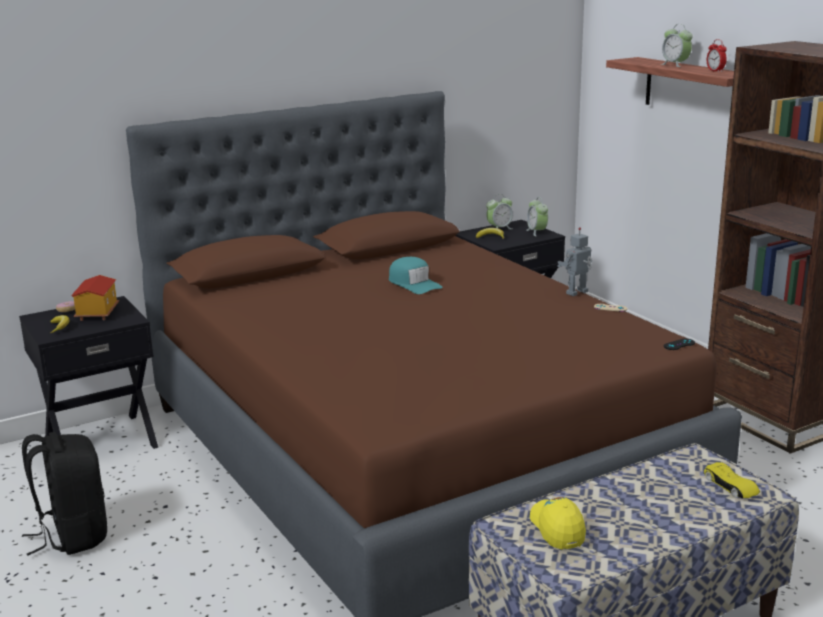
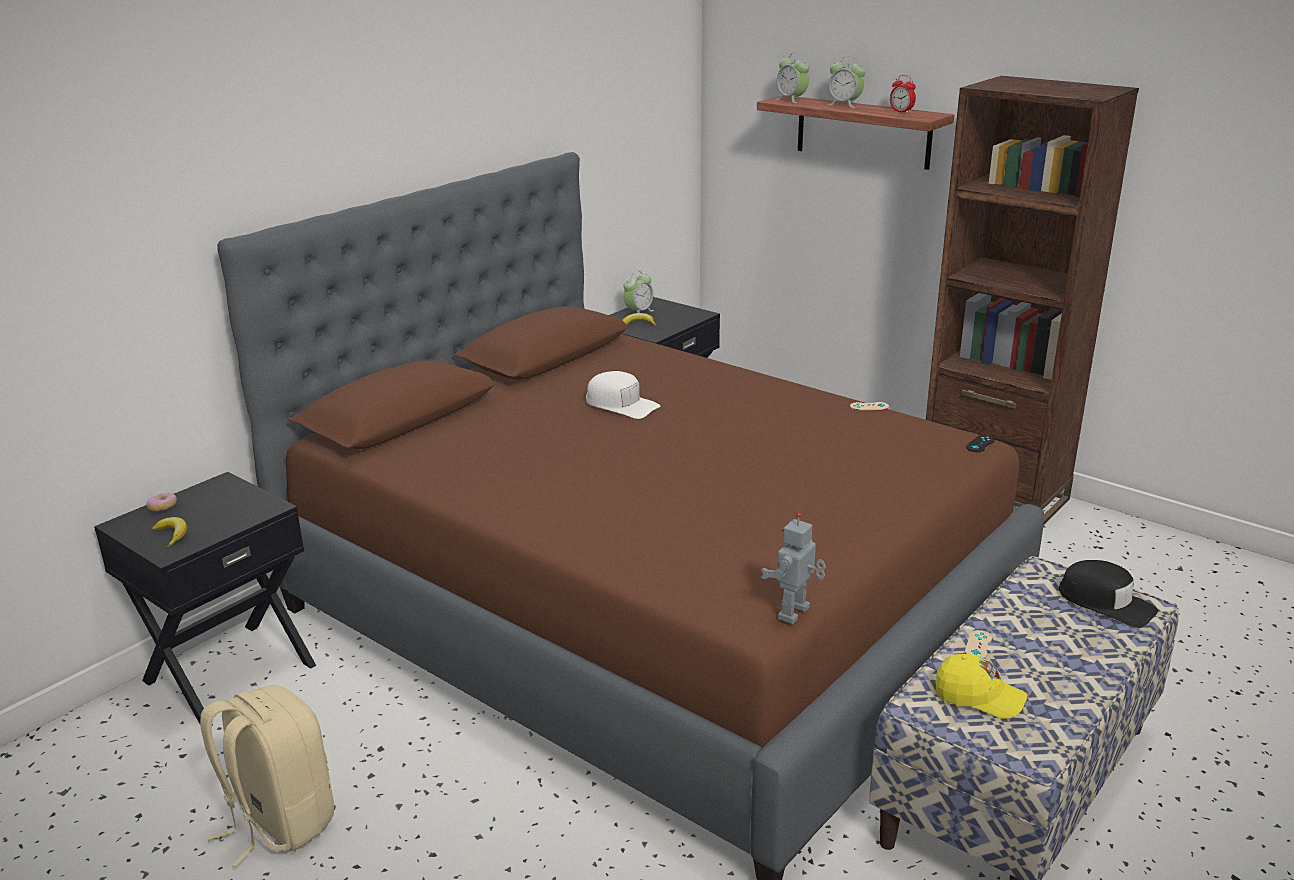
camera: 20 degrees left, 5 degrees up
(72, 536) = (278, 821): black backpack -> beige backpack
(97, 313) = (210, 504): toy house -> none
(414, 284) = (621, 405): turquoise cap -> white cap
(537, 232) = (685, 312): alarm clock -> alarm clock (791, 100)
(557, 529) = (979, 697): yellow cap -> yellow cap turned 150 degrees clockwise
(577, 293) = (818, 392): toy robot -> toy robot (795, 614)
(589, 495) = (978, 645): none -> beige game controller
(731, 486) = (1106, 602): yellow toy car -> black cap

